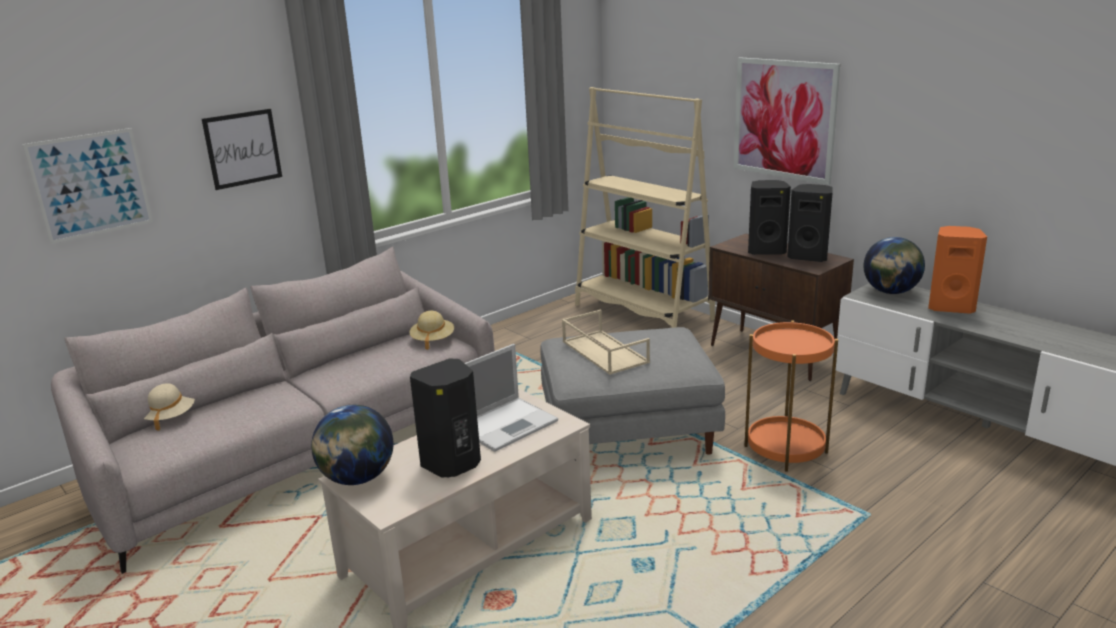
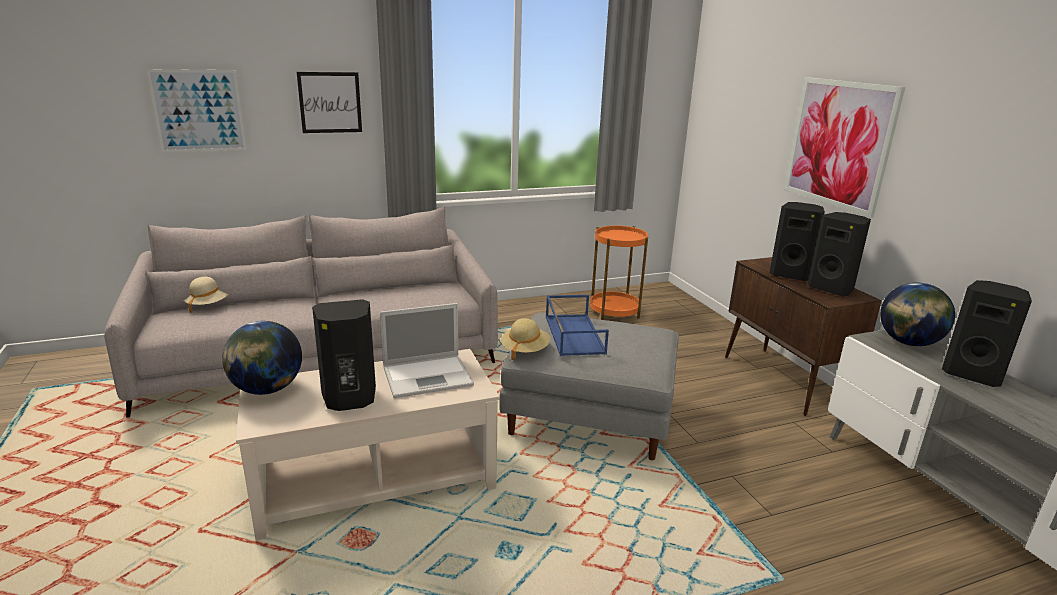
camera: 20 degrees right, 0 degrees up
(432, 340) = (448, 292): beige hat -> beige hat (525, 350)
(603, 352) = (573, 334): beige tray -> blue tray
(643, 312) = (681, 313): beige bookcase -> none
(785, 449) = (733, 477): orange side table -> orange side table (614, 311)
(950, 307) = (972, 374): orange speaker -> black speaker

